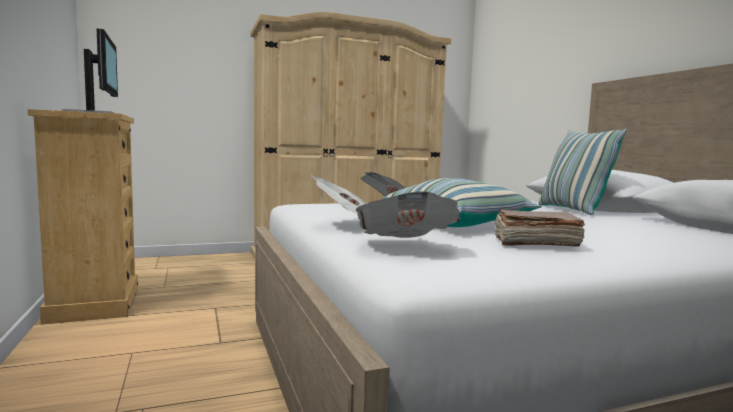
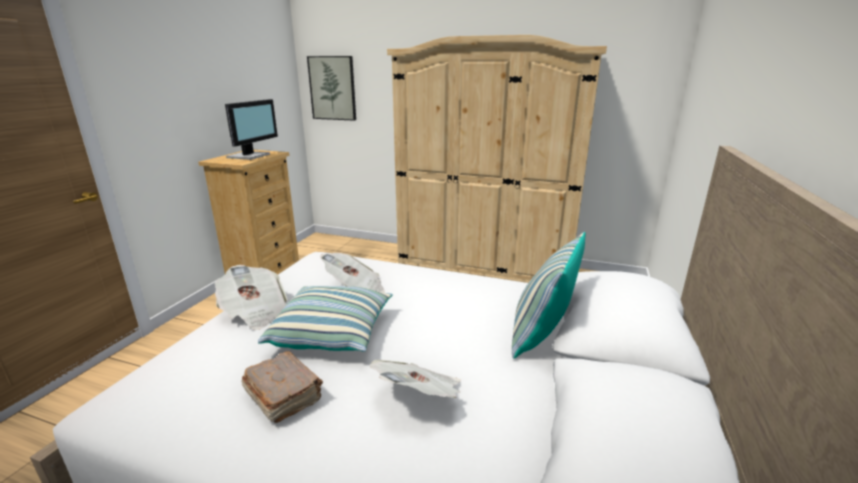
camera: 40 degrees right, 15 degrees up
(136, 63) = (332, 88): none -> picture
(406, 247) = (195, 363): newspaper -> newspaper (420, 397)

